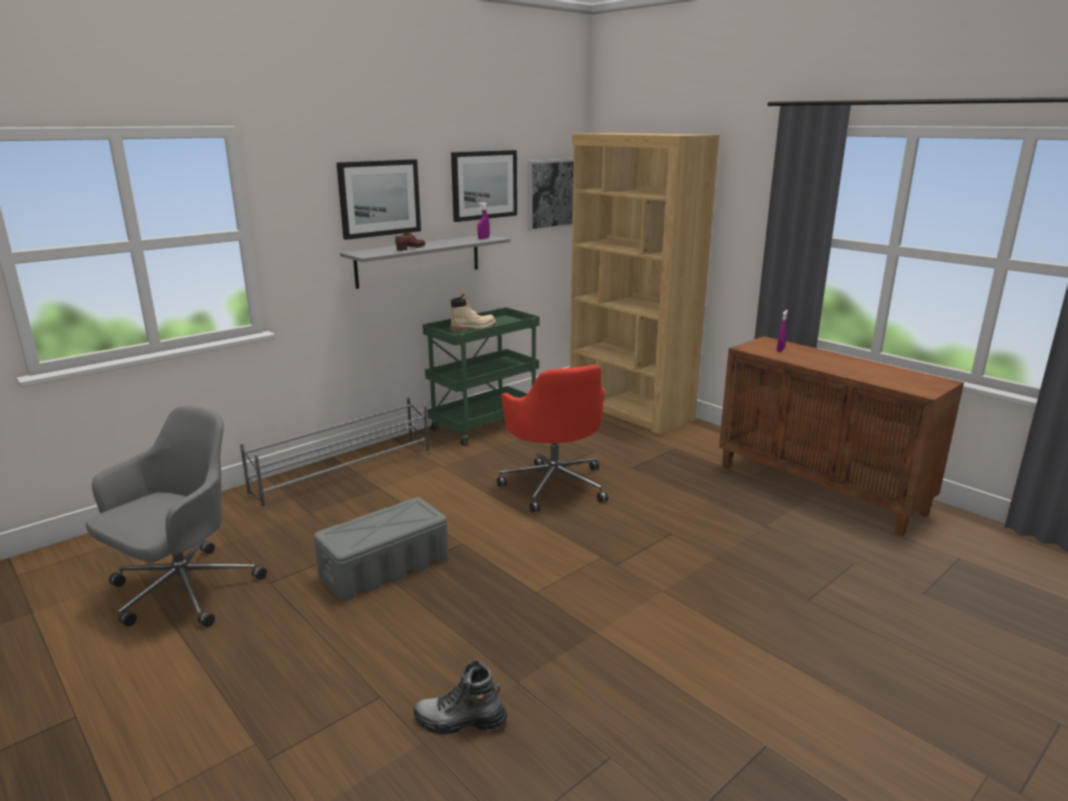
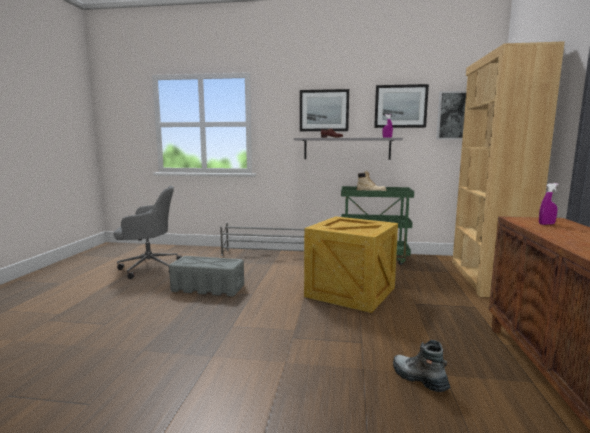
camera: 50 degrees right, 10 degrees down
(460, 721) = (97, 348): boot -> boot (418, 379)
(554, 484) = (349, 292): red office chair -> crate

